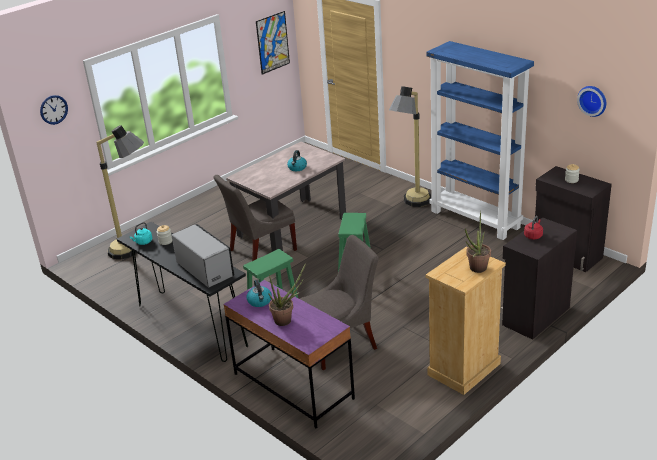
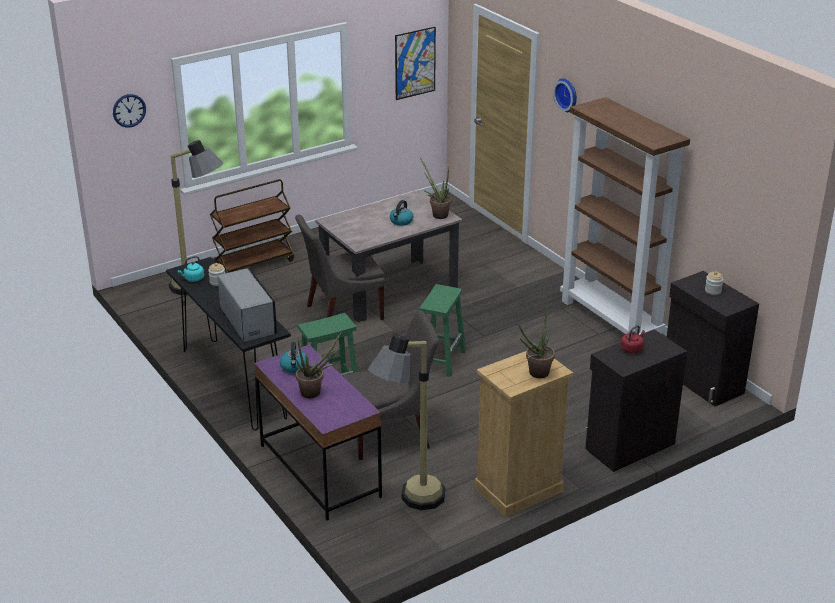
camera: 10 degrees right, 0 degrees up
(173, 224) = (254, 264): none -> brown cart
(324, 158) = (437, 214): none -> potted plant
(412, 206) = (541, 290): floor lamp -> floor lamp (409, 506)
(476, 219) = (611, 320): blue bookcase -> brown bookcase
(593, 100) = (748, 198): wall clock -> wall clock (567, 94)

